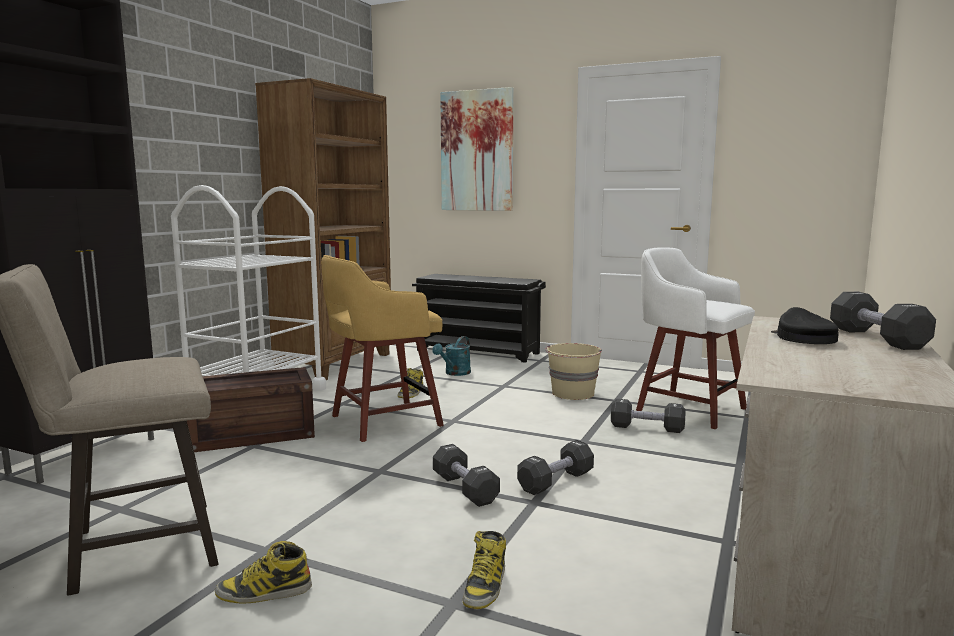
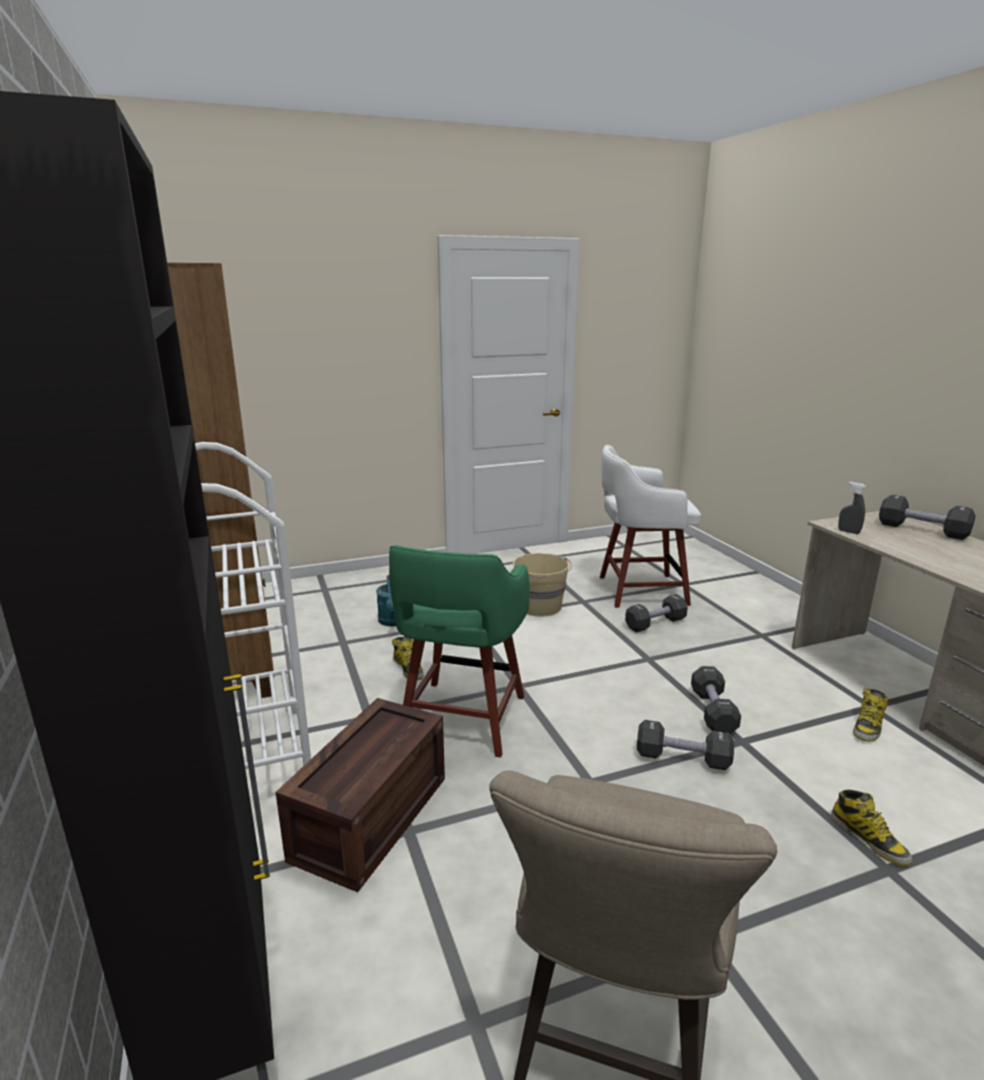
camera: 45 degrees left, 10 degrees up
(264, 592) = (799, 976): boot -> boot (868, 726)
(382, 421) = (461, 720): yellow stool -> green stool
(477, 151) = (313, 334): picture -> none
(479, 351) = (354, 581): black shoe rack -> none
(767, 325) = (848, 532): none -> grey spray bottle
(802, 338) = (904, 543): black cap -> none

